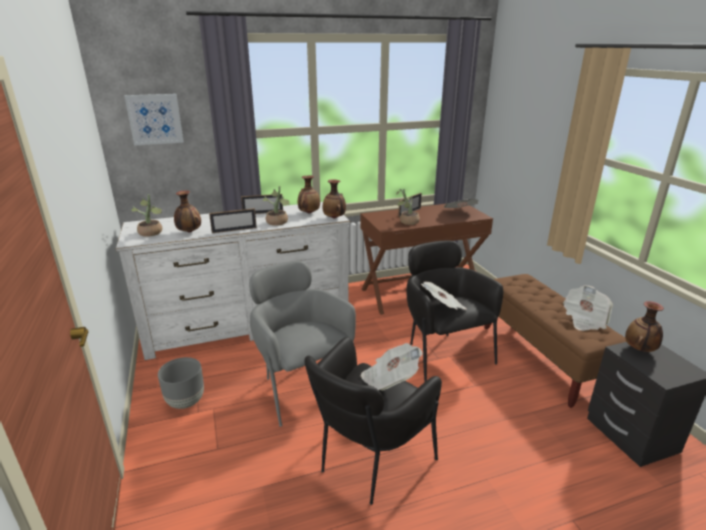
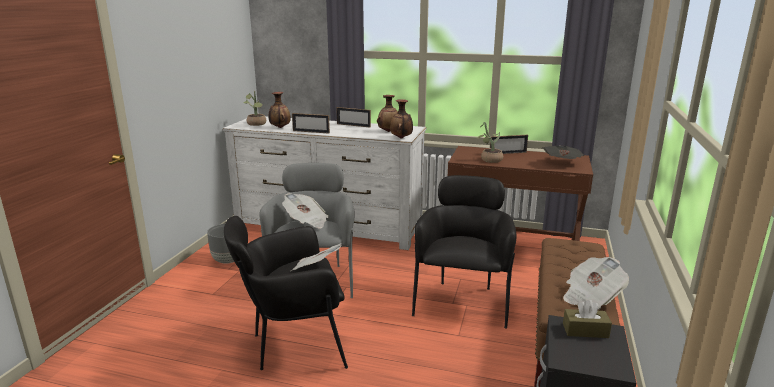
camera: 35 degrees right, 5 degrees down
(155, 119) = (290, 35): picture -> none
(278, 223) = (350, 133): potted plant -> none
(443, 306) = (447, 240): newspaper -> newspaper (306, 222)
(639, 350) = (585, 330): vase -> brown tissue box

